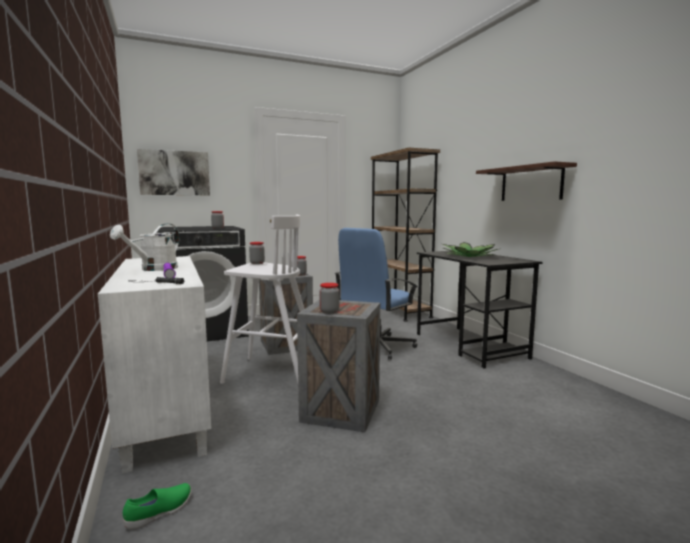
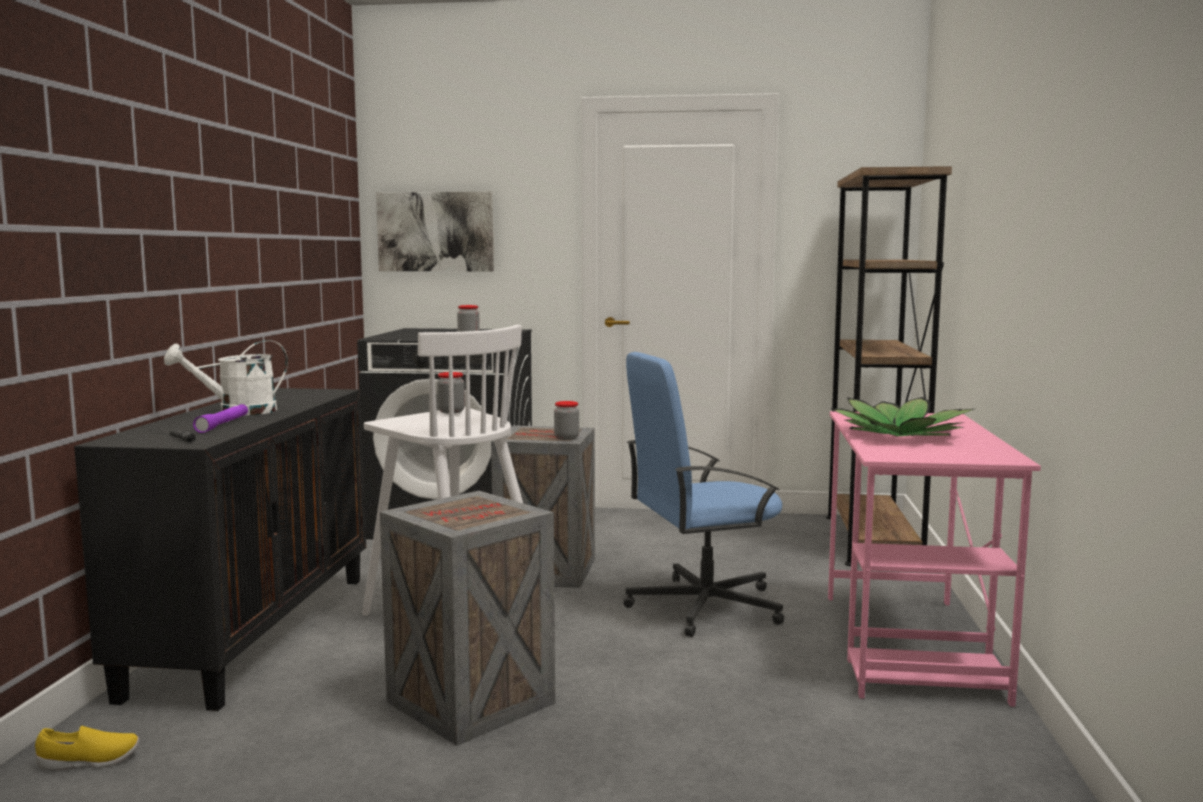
camera: 30 degrees right, 0 degrees up
(160, 513) = (89, 762): green shoe -> yellow shoe
(164, 407) = (253, 632): white cabinet -> black cabinet
(329, 312) = (429, 516): jar -> none
(470, 346) = (909, 646): black desk -> pink desk
(531, 183) = (1045, 266): shelf -> none

